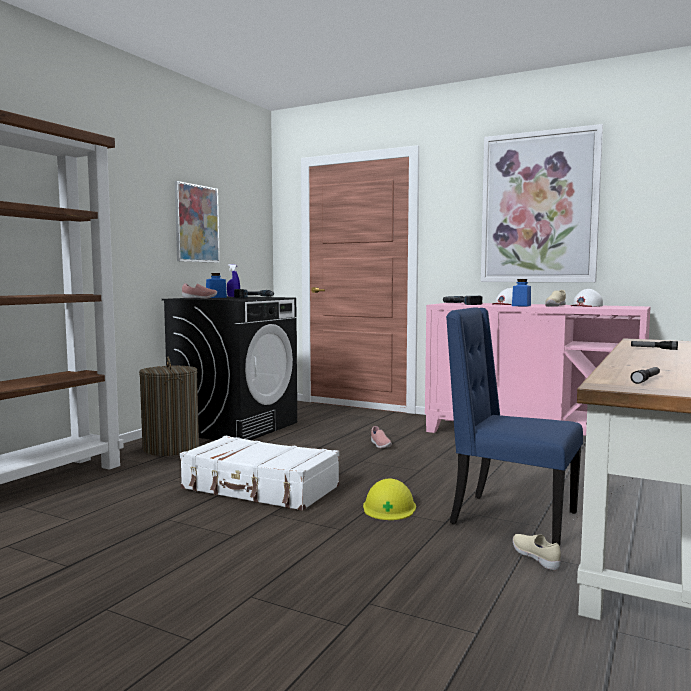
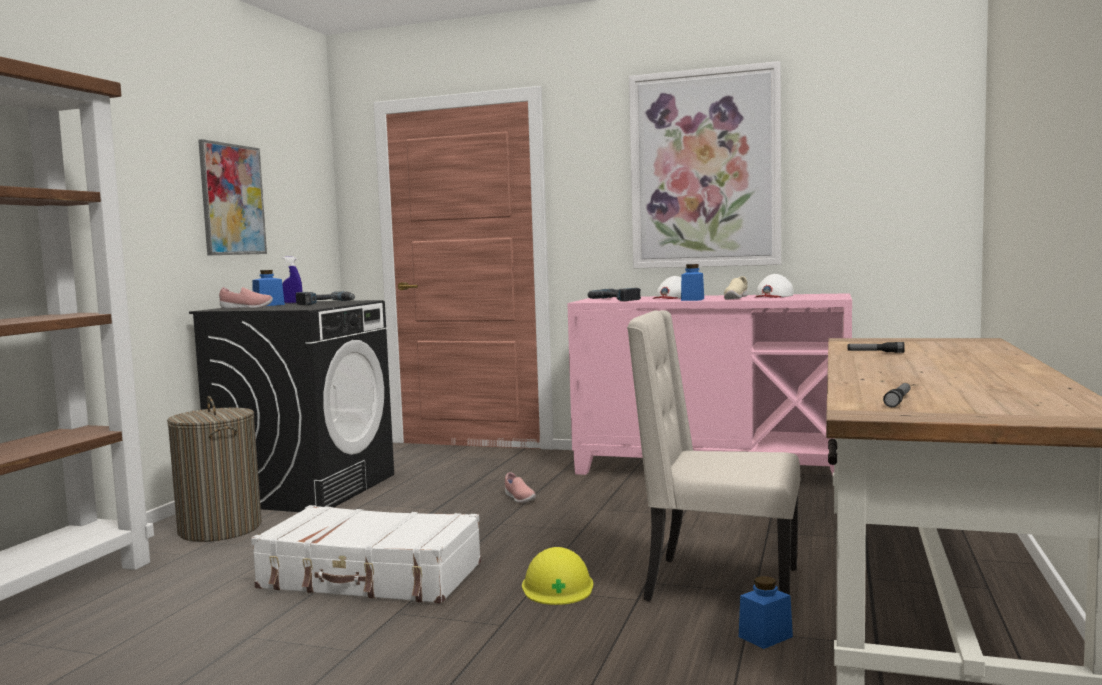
camera: 10 degrees left, 0 degrees up
(510, 518) = (718, 585): blue chair -> beige chair
(536, 558) = (765, 636): beige shoe -> blue jar

